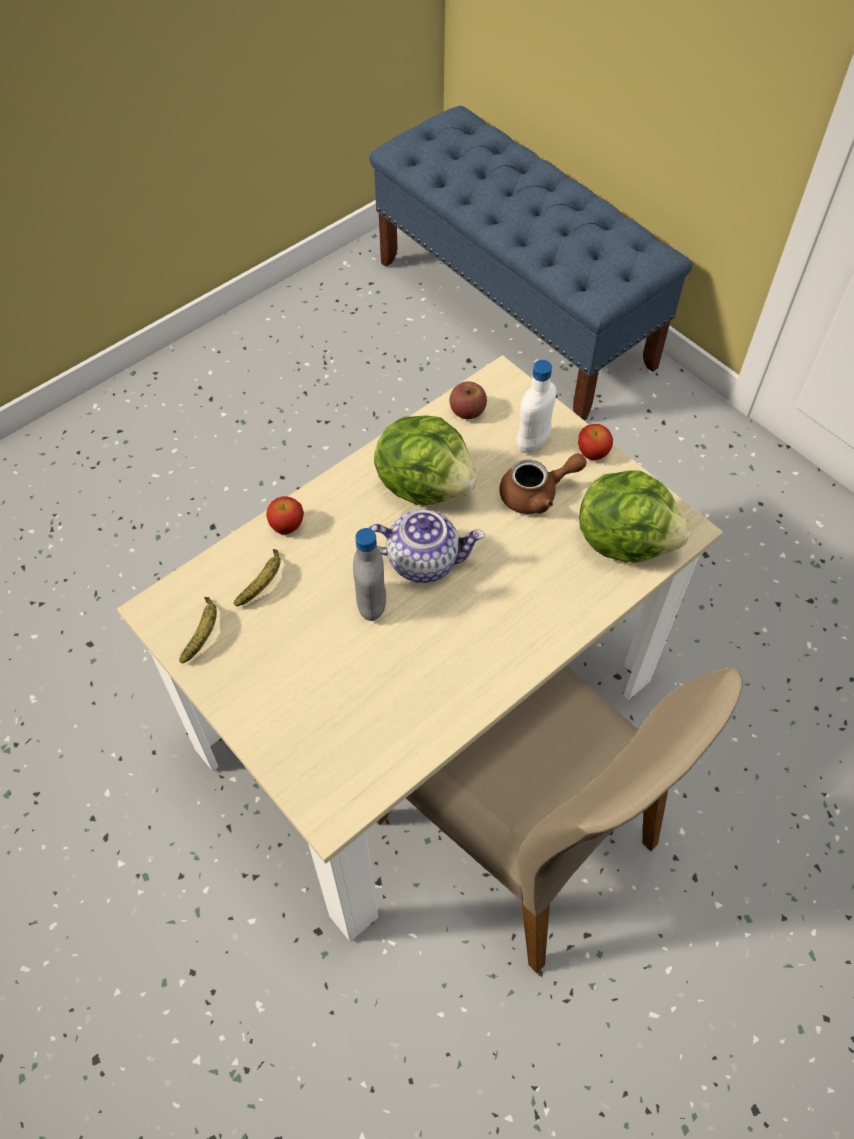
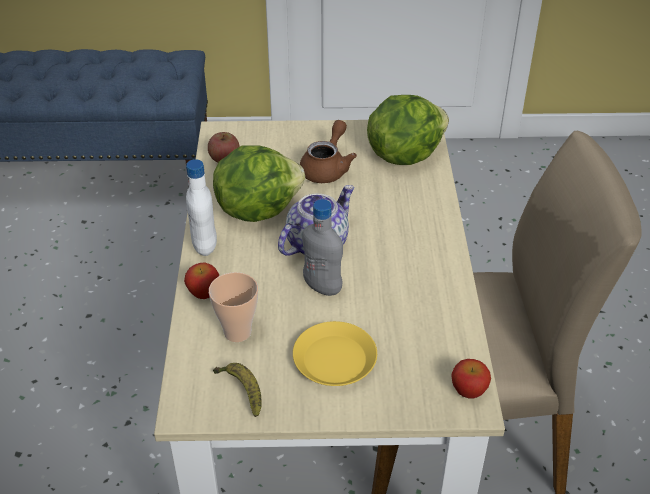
camera: 50 degrees left, 15 degrees down
(263, 582) = (237, 332): banana -> cup
(293, 673) = (334, 359): none -> yellow plate
(533, 442) = (286, 147): white bottle -> white bottle (205, 246)
(592, 453) = (326, 130): apple -> apple (468, 390)

